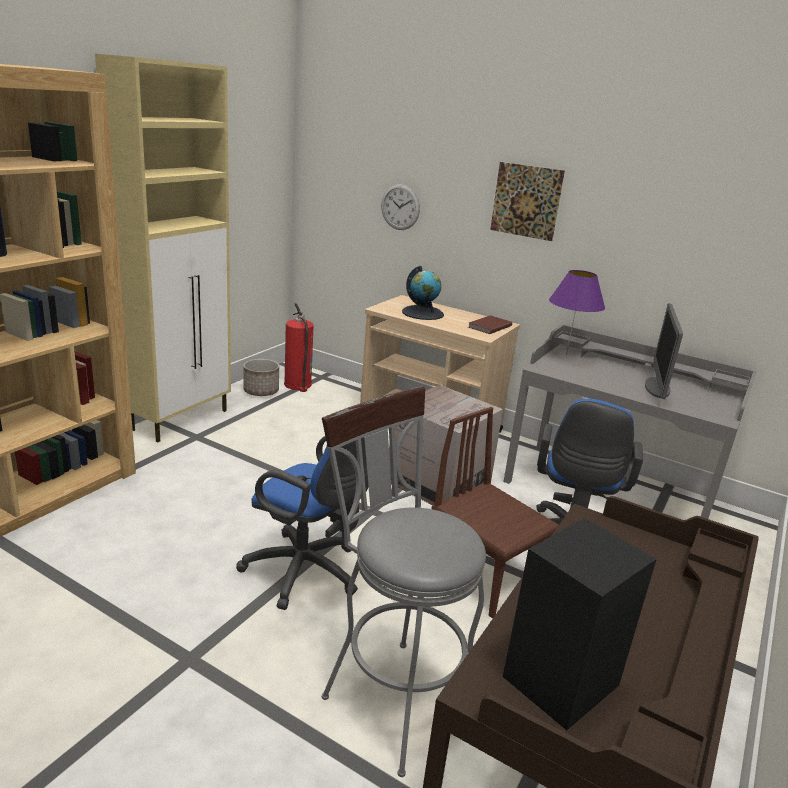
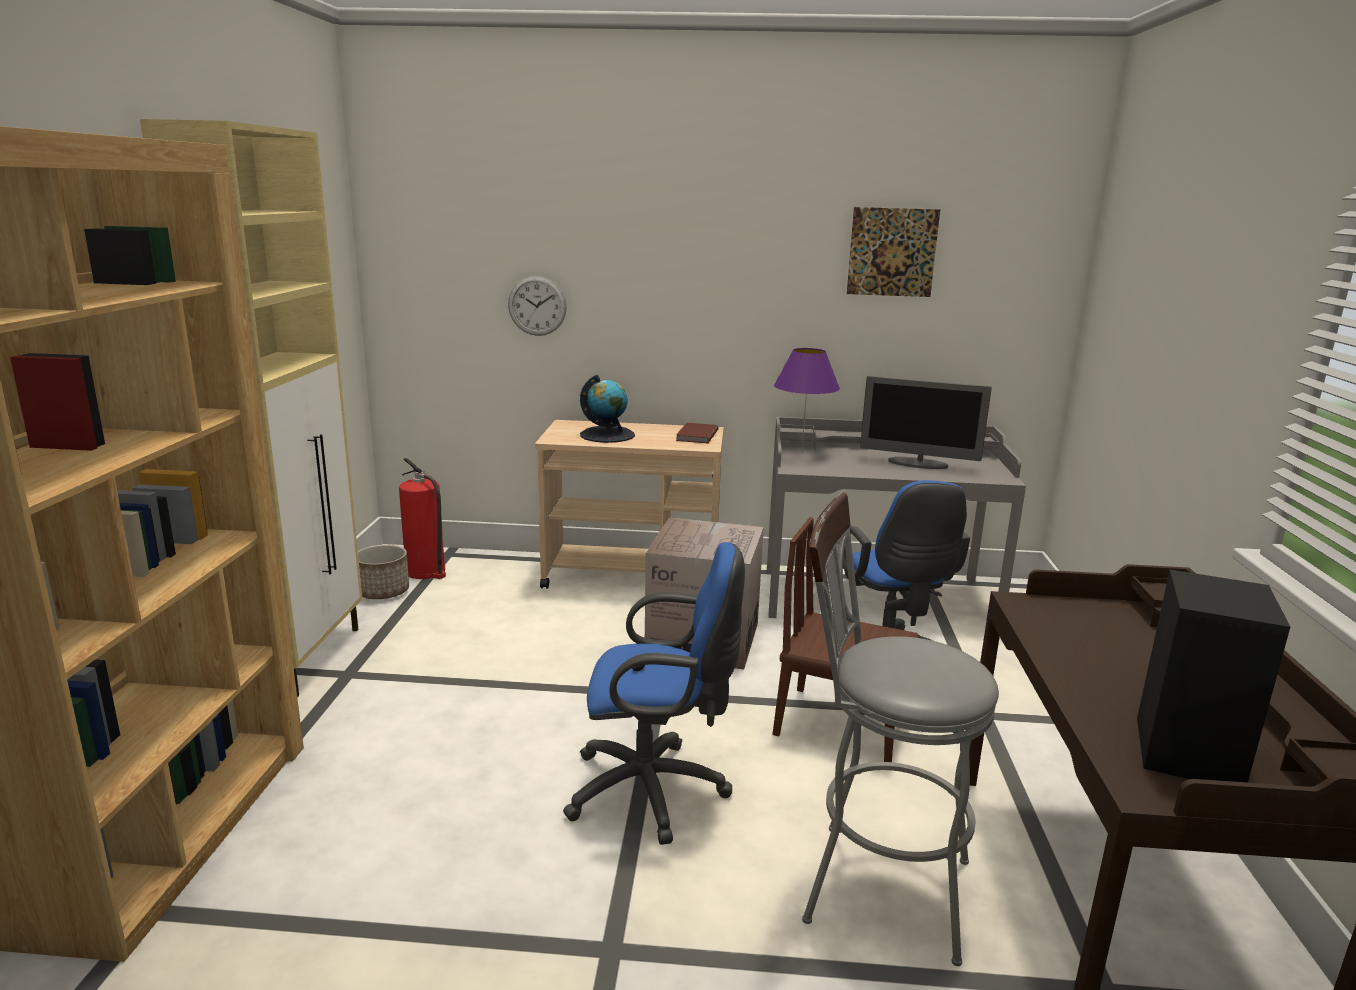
camera: 25 degrees left, 5 degrees down
(526, 201) = (709, 277): picture -> picture (892, 252)
(657, 388) = (918, 464): monitor -> monitor turned 60 degrees counterclockwise

